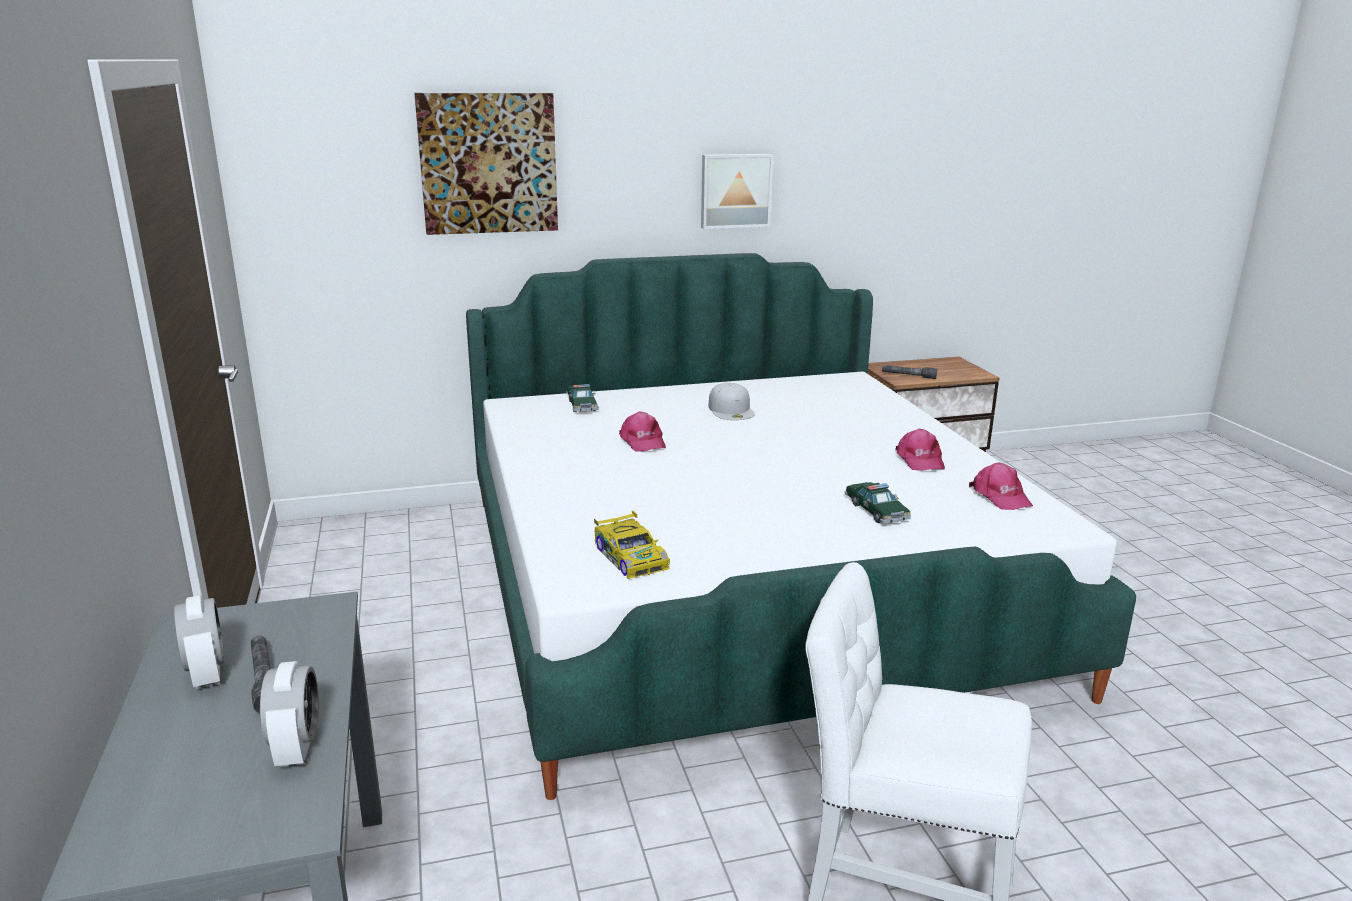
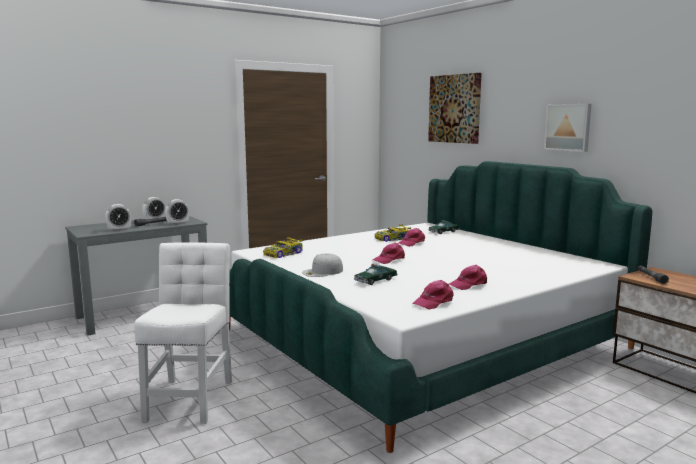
camera: 70 degrees right, 10 degrees down
(317, 635) = (178, 223): none -> alarm clock
(594, 447) = (393, 238): none -> toy car
(731, 410) = (484, 250): white cap -> white cap (322, 272)
(748, 478) = (389, 259): none -> pink cap

